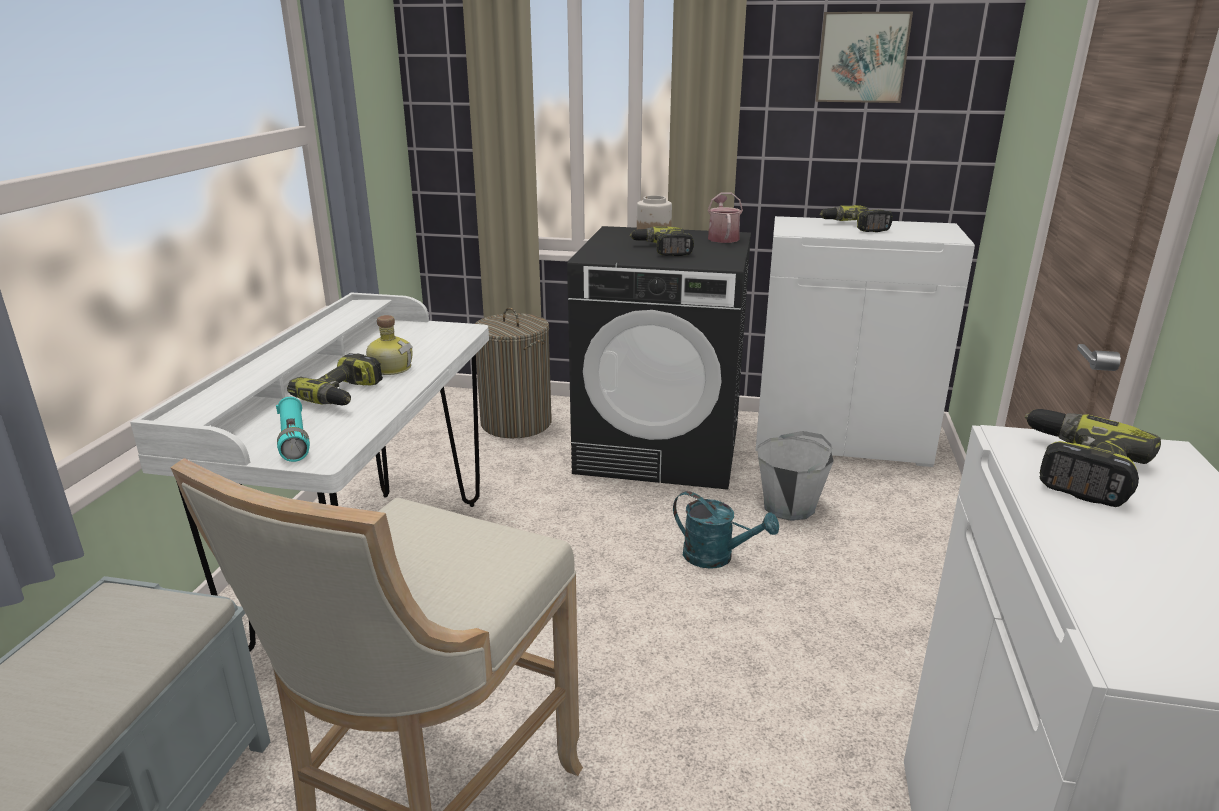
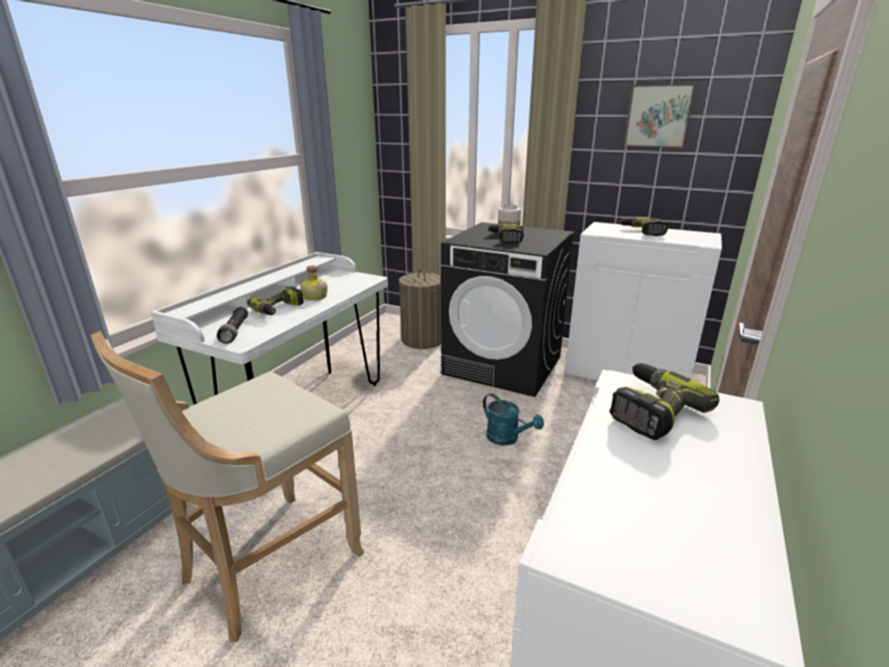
camera: 15 degrees right, 0 degrees up
(294, 440) = (235, 331): turquoise flashlight -> black flashlight
(722, 238) = (552, 233): watering can -> none
(789, 507) = (570, 413): grey bucket -> none

